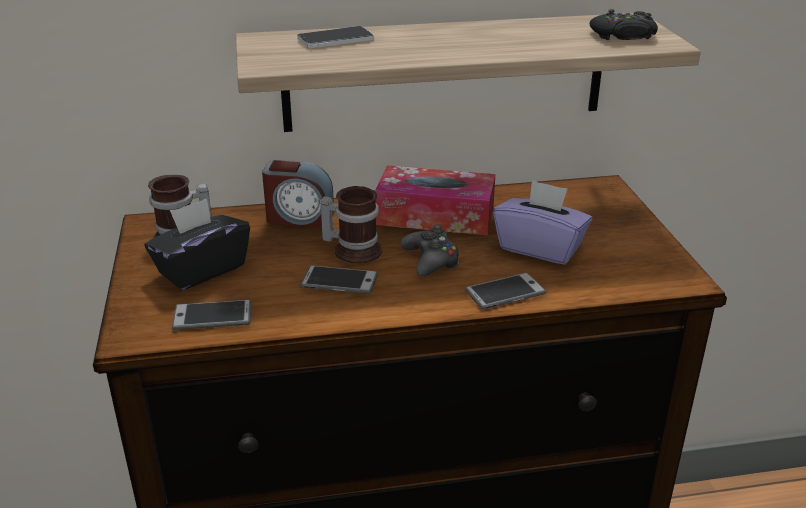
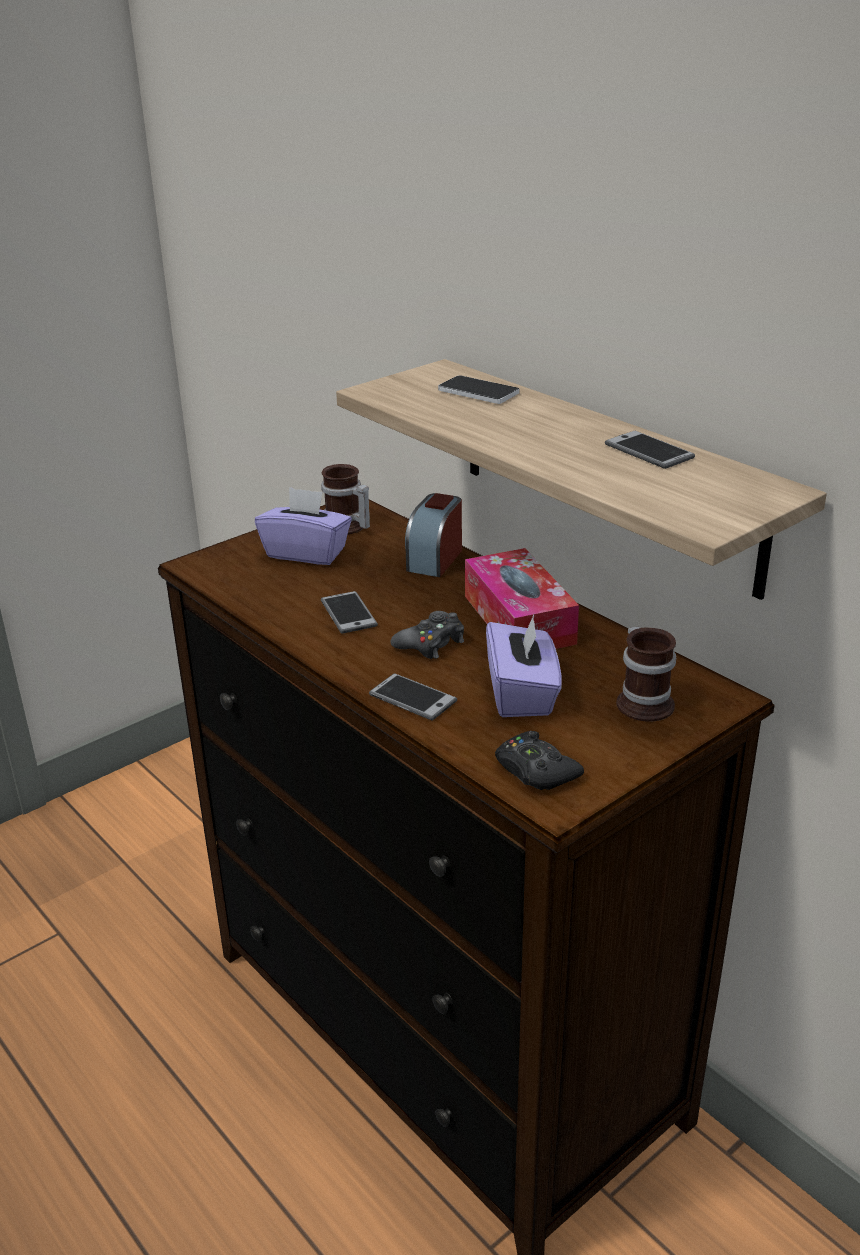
camera: 60 degrees right, 0 degrees up
(201, 269) = (306, 553): black tissue box -> purple tissue box
(212, 316) = (246, 582): phone -> phone (649, 451)
(299, 218) = (435, 559): alarm clock -> alarm clock turned 45 degrees clockwise
(354, 249) = (408, 601): mug -> mug (645, 701)
(623, 36) = (699, 499): black game controller -> black game controller (535, 770)

